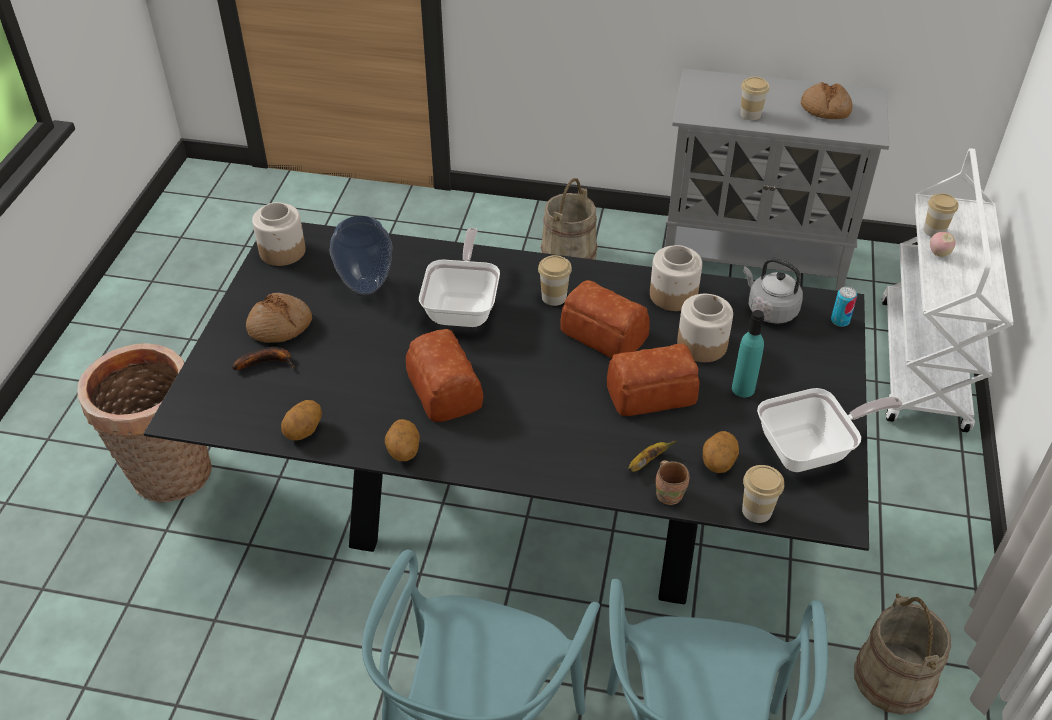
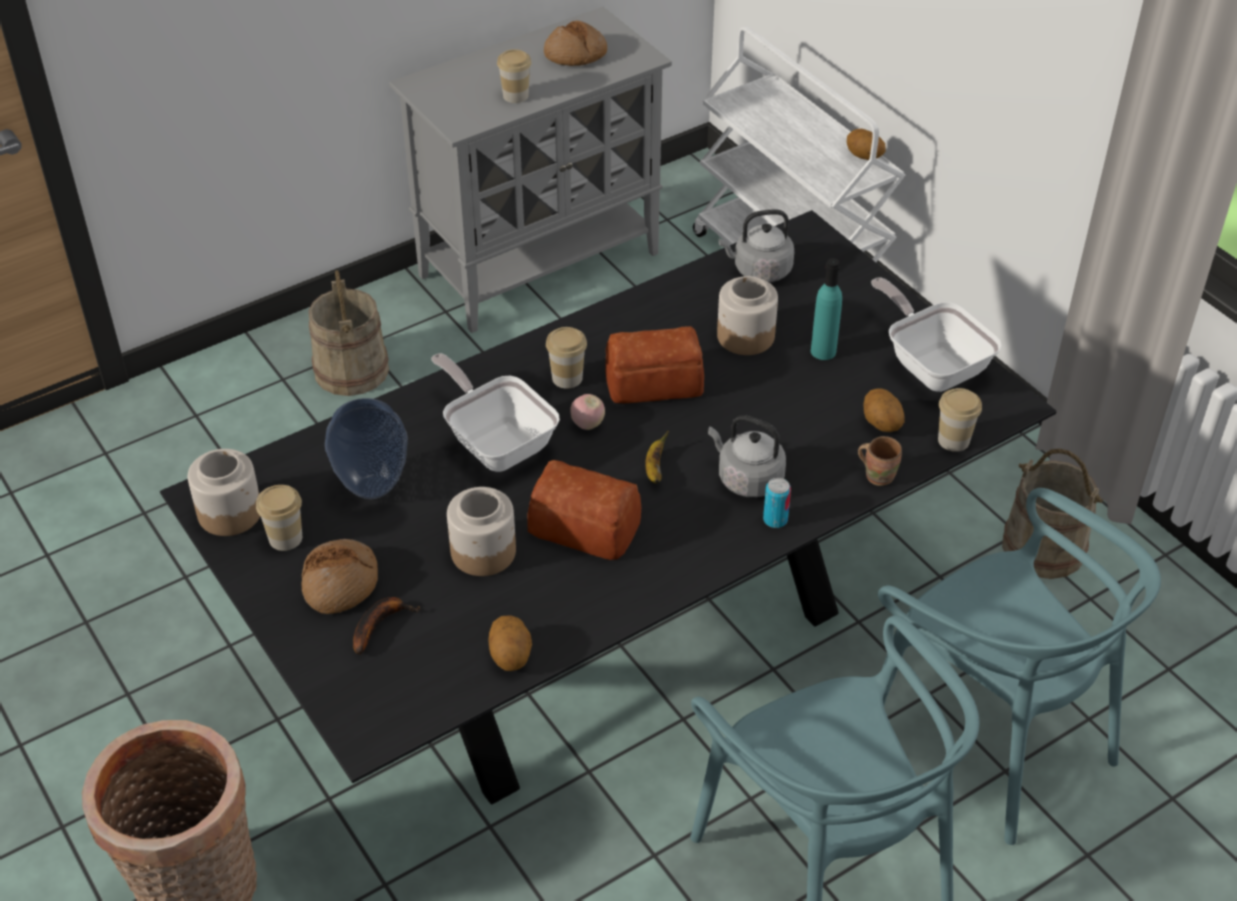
camera: 45 degrees left, 0 degrees up
(403, 451) = (625, 604): potato -> potato (863, 157)
(579, 432) = (747, 478): none -> grey kettle
(647, 462) = (829, 463): banana -> banana (654, 468)
(653, 393) = (761, 403): bread -> none
(672, 295) = (666, 309): jar -> jar (482, 552)
(812, 450) = (931, 364): frying pan -> frying pan turned 60 degrees counterclockwise
(840, 321) = (822, 244): can -> can (775, 520)
(934, 230) = (758, 126): cup -> cup (285, 538)
(939, 253) = (785, 145): apple -> apple (587, 425)

